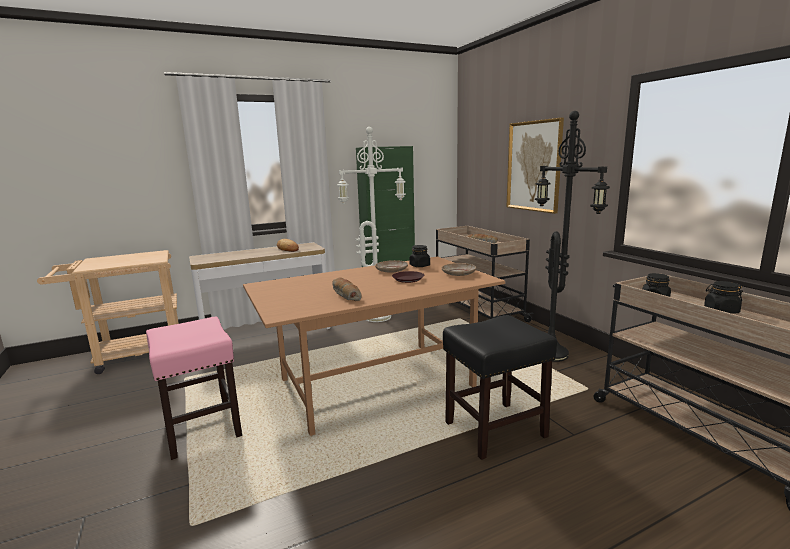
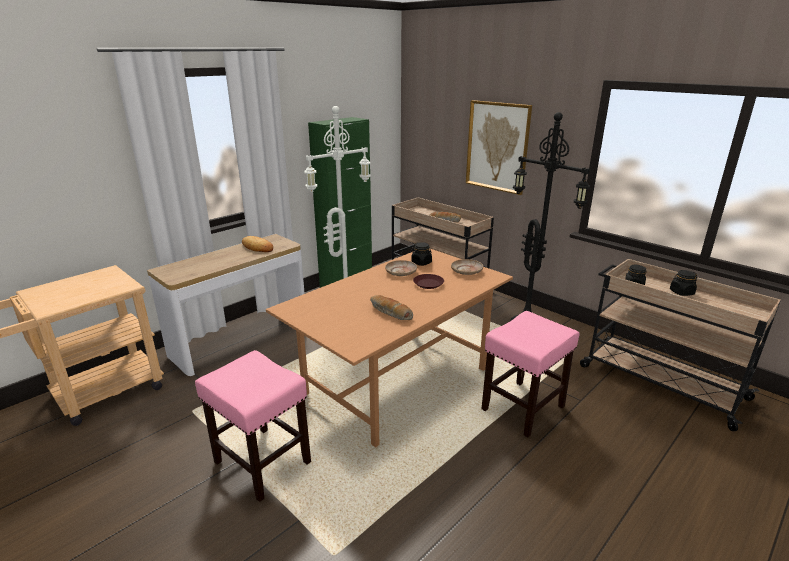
camera: 20 degrees left, 10 degrees up
(494, 430) = (522, 408): black stool -> pink stool

